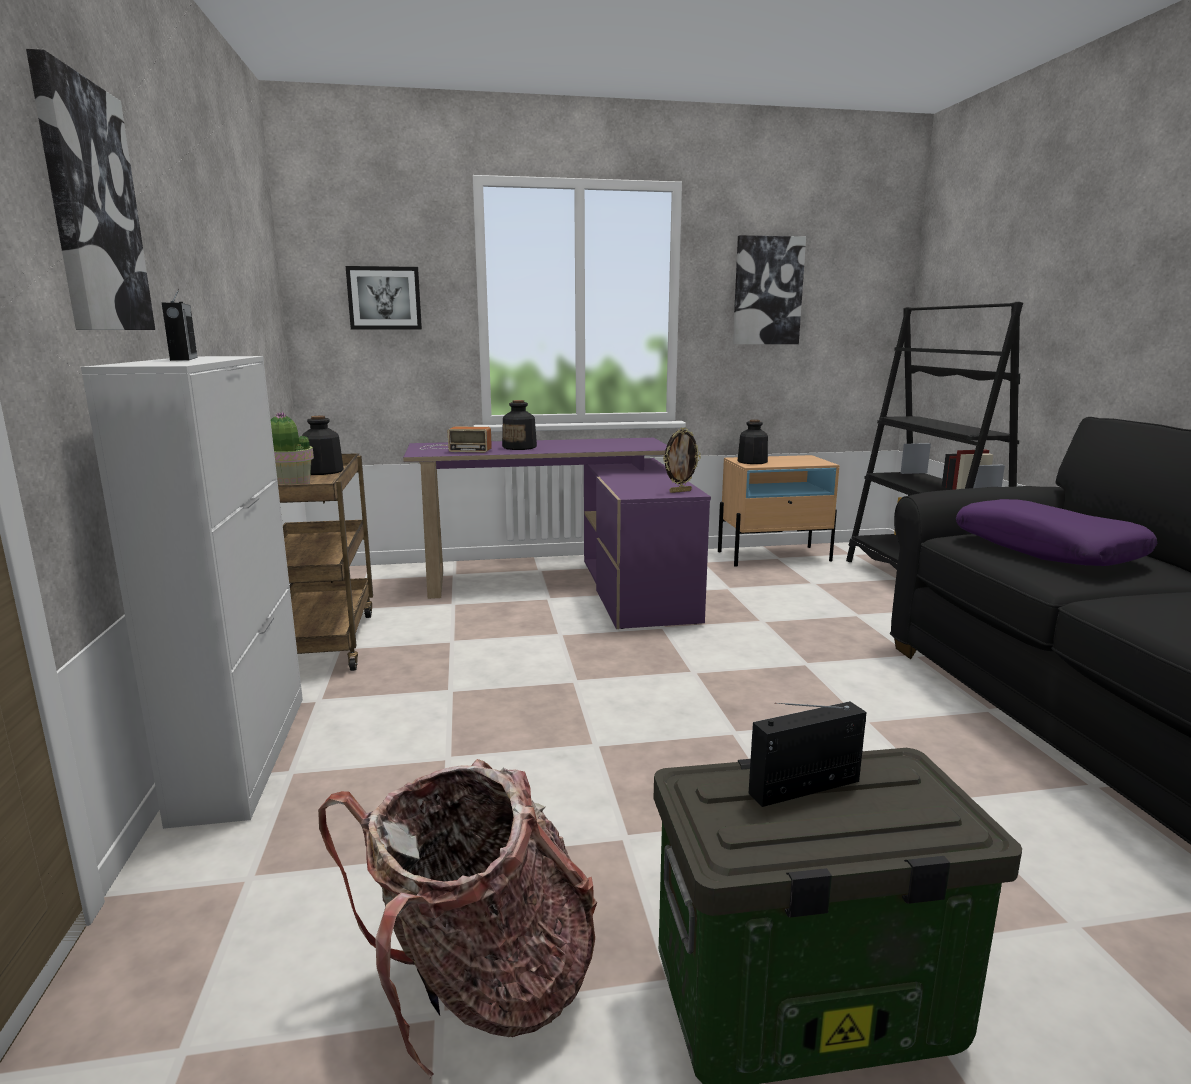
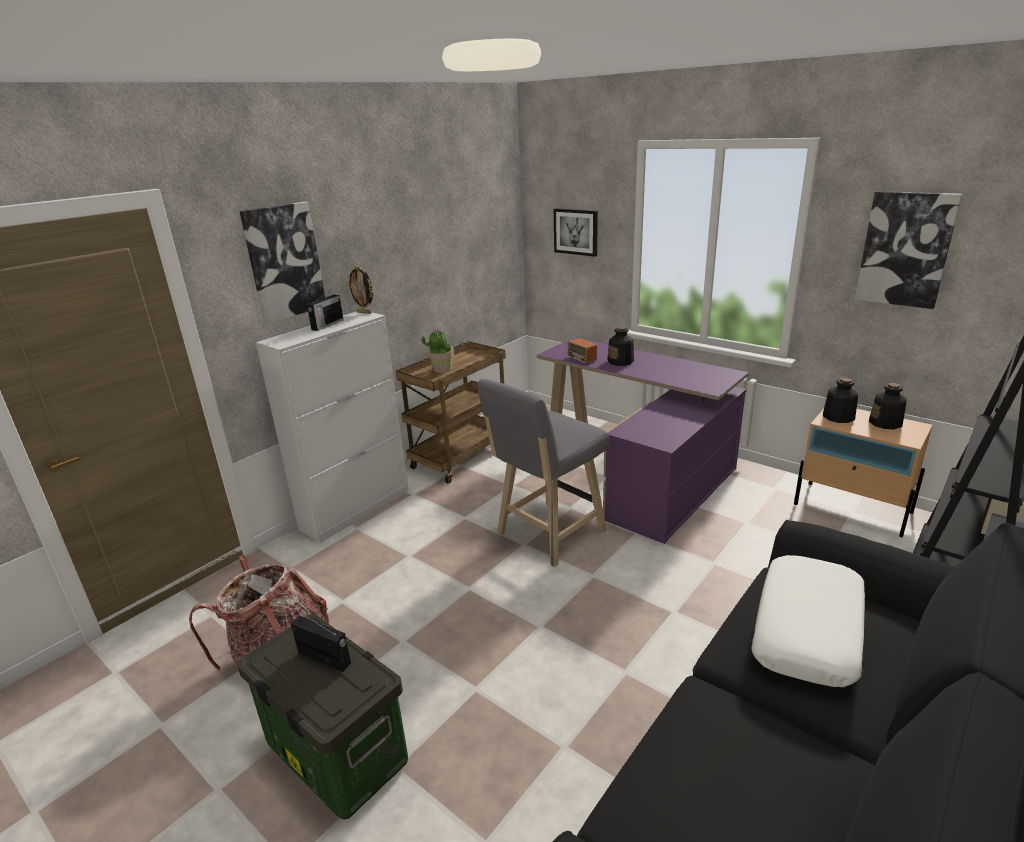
camera: 50 degrees right, 10 degrees up
(324, 471) = (476, 359): bottle -> bottle (885, 423)
(584, 663) = (547, 535): none -> grey stool
(680, 491) = (663, 439): picture frame -> picture frame (364, 312)
(1046, 549) = (808, 630): purple pillow -> white pillow

